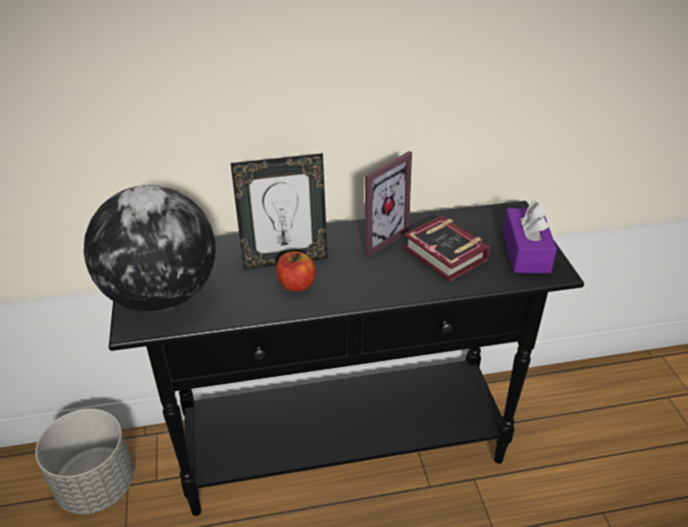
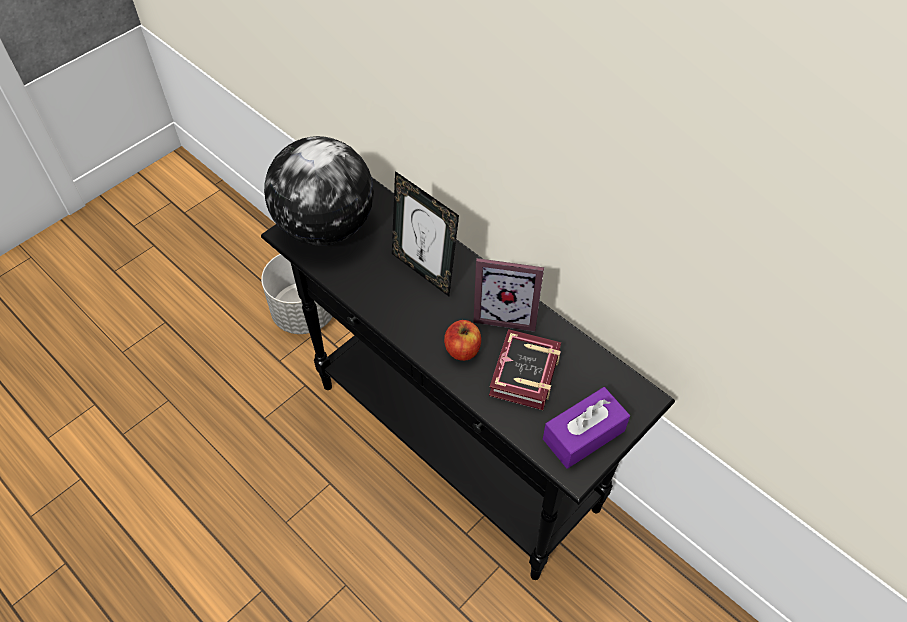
camera: 55 degrees right, 15 degrees up
(296, 284) = (400, 296): apple -> apple (462, 349)

